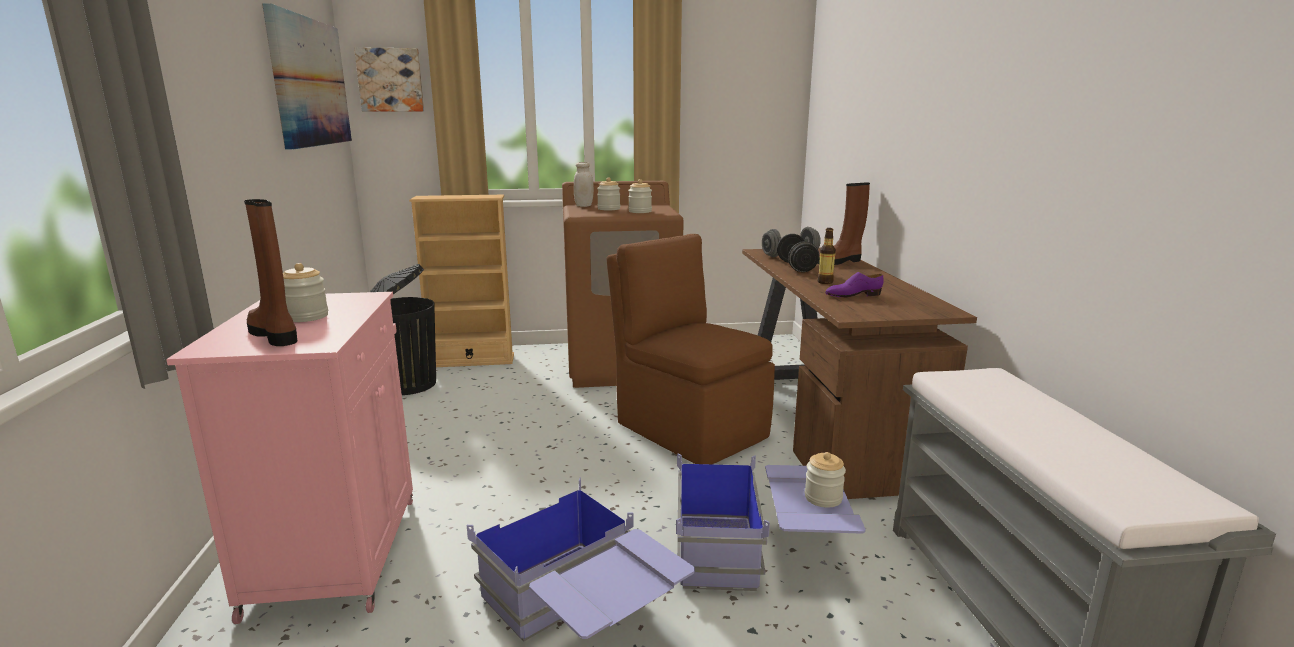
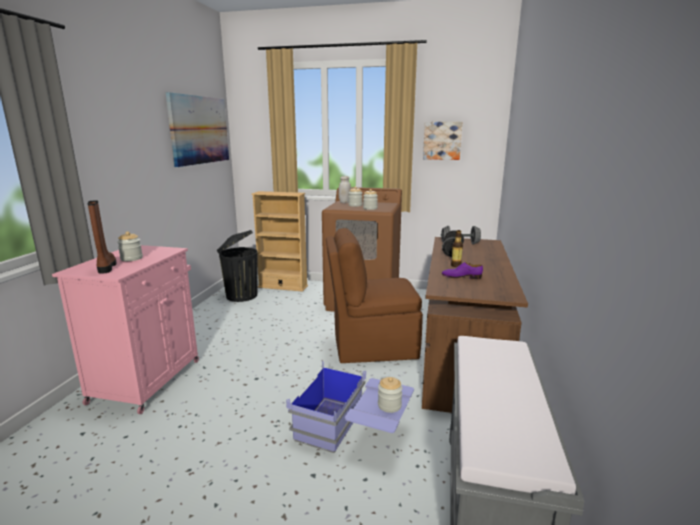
camera: 20 degrees right, 0 degrees up
(390, 80) = (252, 126): picture -> picture (442, 140)
(581, 617) = (231, 442): blue storage box -> none
(689, 428) = (372, 346): brown chair -> brown chair turned 75 degrees counterclockwise
(840, 261) = (488, 251): brown boot -> none

